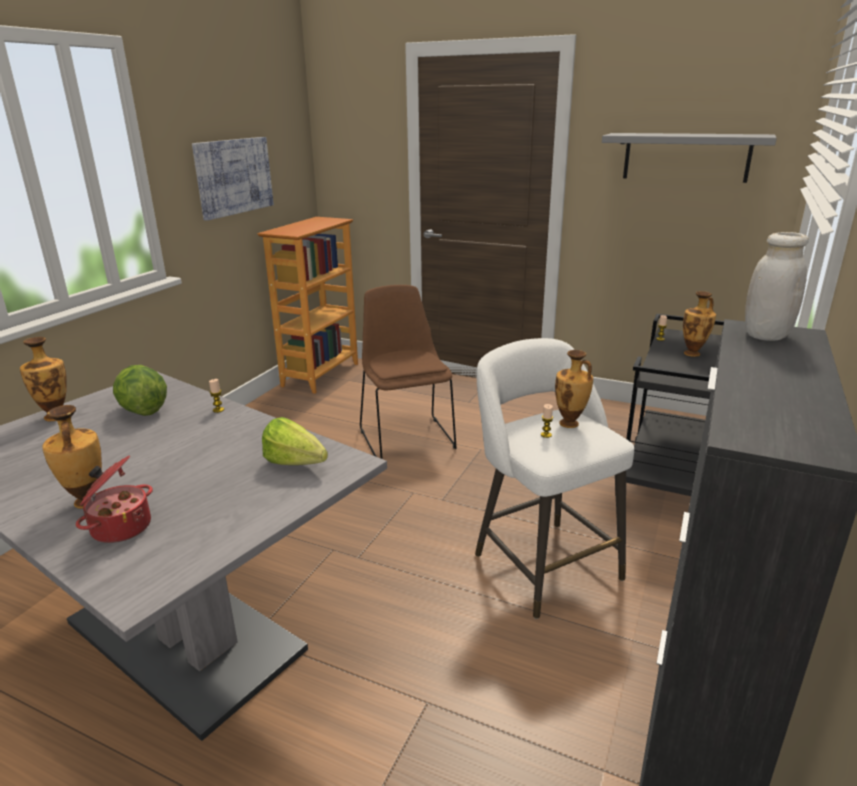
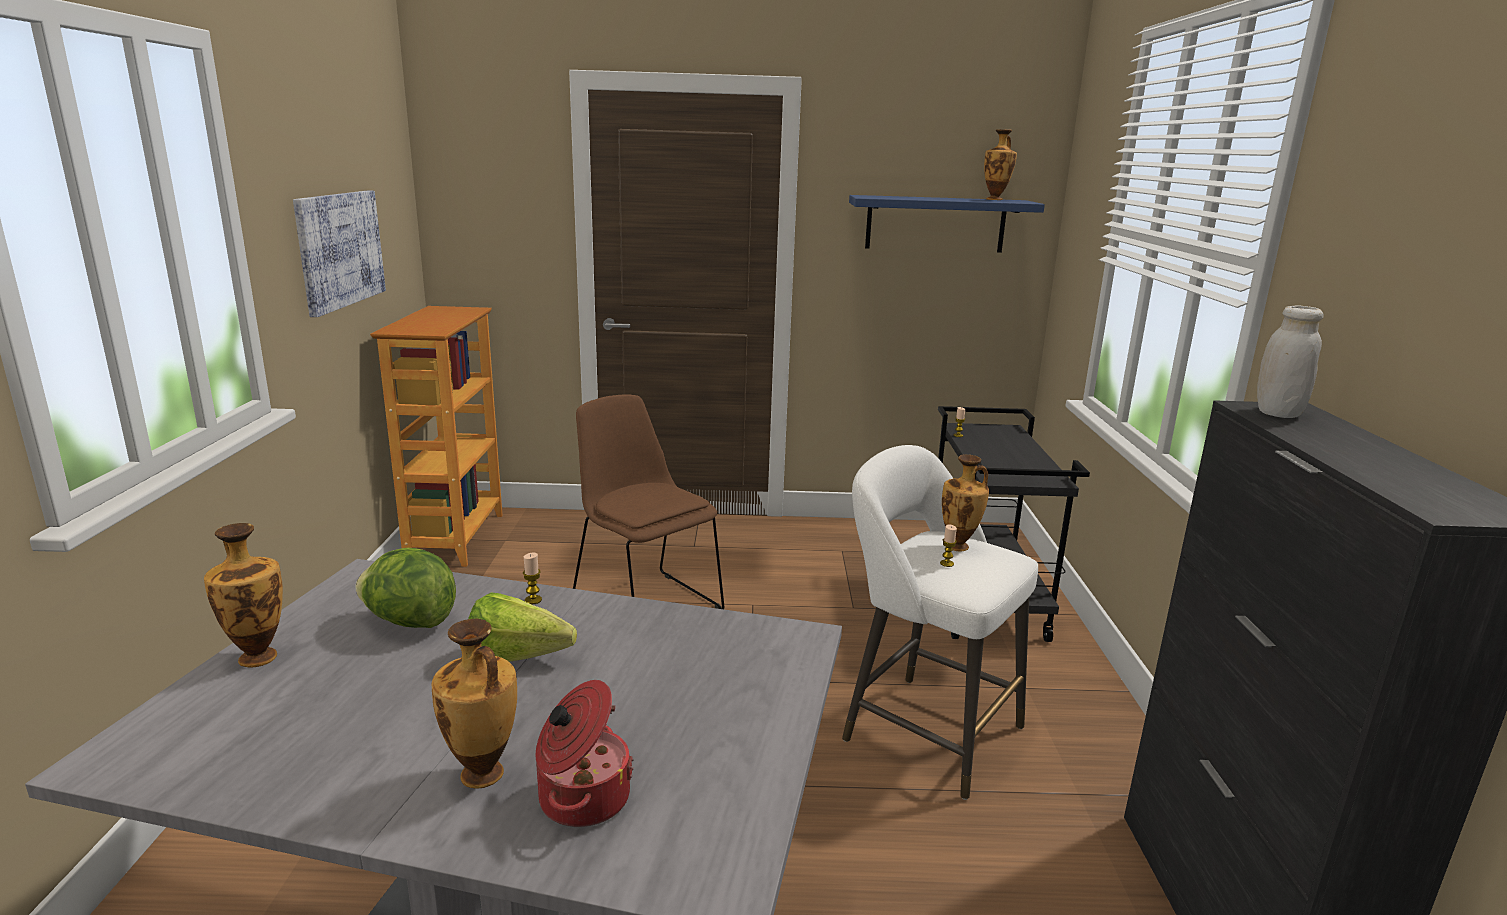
camera: 25 degrees left, 5 degrees down
(298, 465) = (739, 654): lettuce -> lettuce (525, 659)
(686, 157) = (935, 224): grey shelf -> blue shelf
(693, 353) = (1006, 448): vase -> vase (995, 199)

